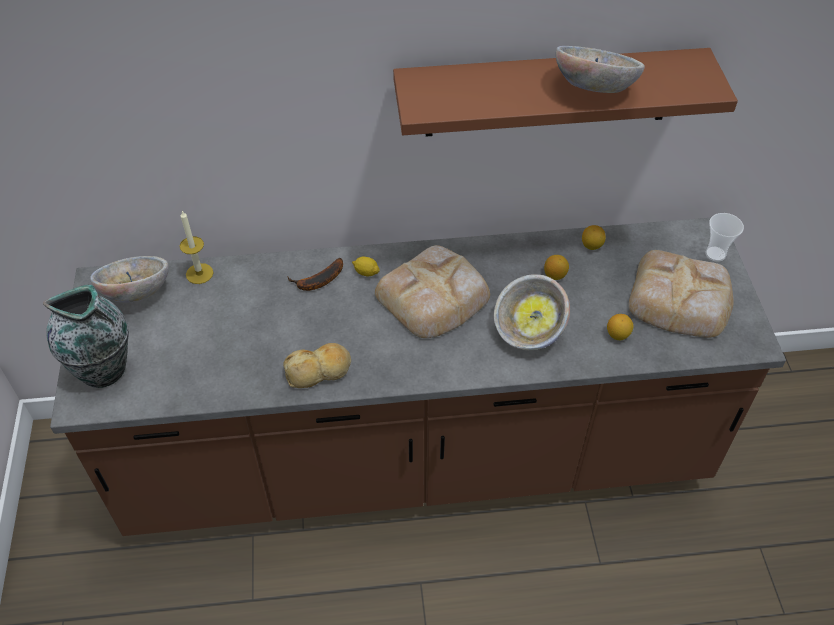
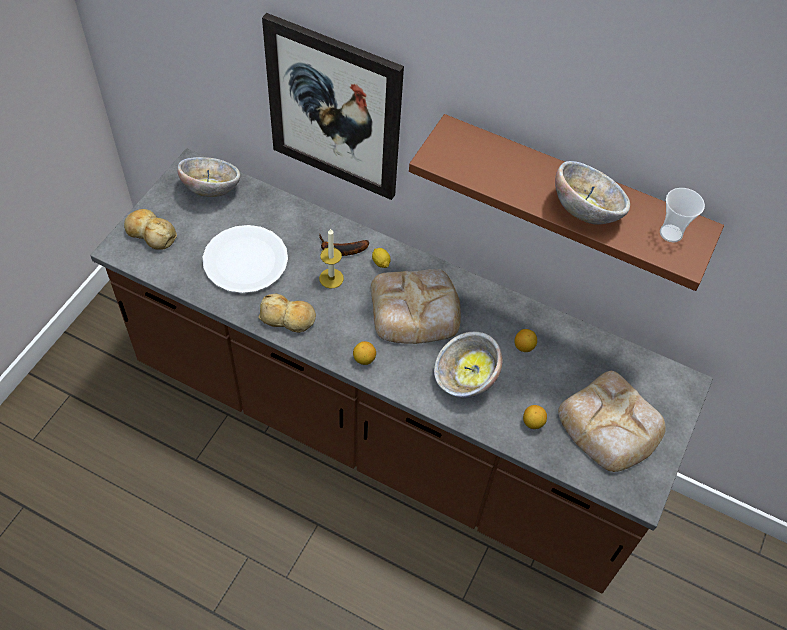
camera: 30 degrees right, 5 degrees up
(104, 369) = (150, 234): vase -> bread
(199, 273) = (263, 197): candle -> candle (331, 278)
(230, 341) = (245, 261): none -> white plate
(259, 126) = (334, 109): none -> picture
(591, 246) = (575, 339): lemon -> lemon (364, 359)
(715, 254) = (676, 405): cup -> cup (671, 233)

